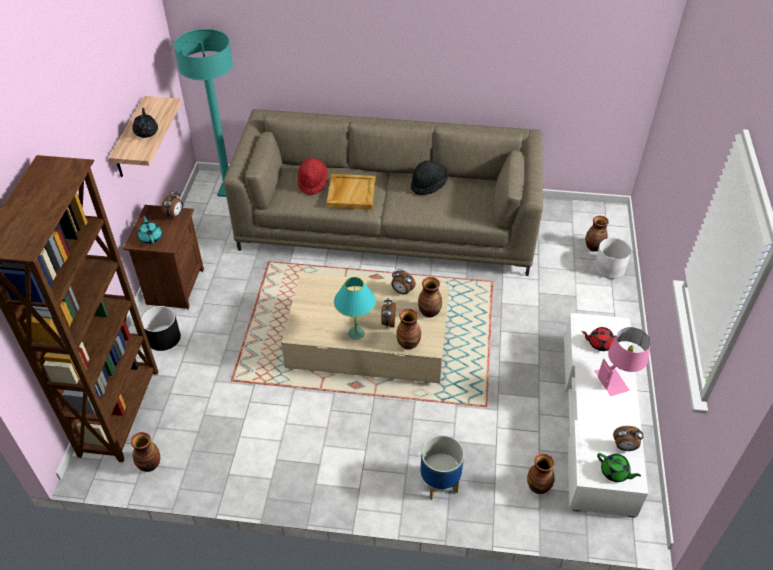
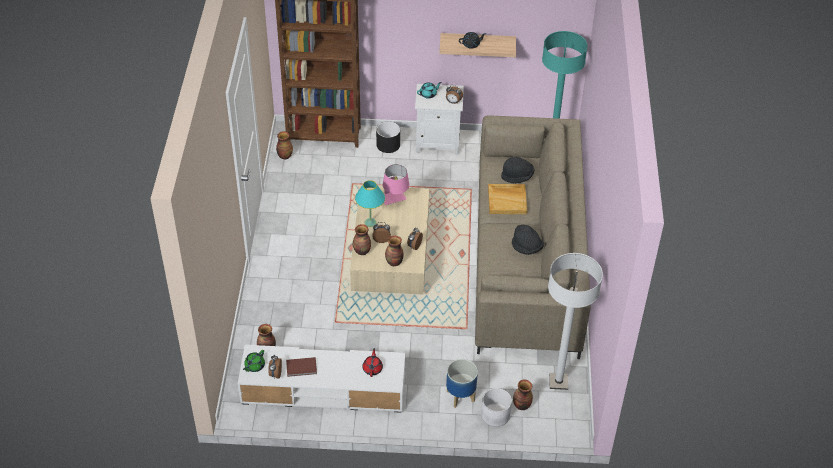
camera: 85 degrees right, 0 degrees up
(174, 287) = (437, 142): brown nightstand -> white nightstand
(312, 182) = (517, 177): red hat -> black hat
(440, 483) = (270, 296): planter -> planter (460, 396)
(560, 218) = (558, 382): none -> white floor lamp
(610, 416) = (302, 368): none -> brown book
(618, 378) = (338, 377): pink table lamp -> pink table lamp (395, 200)

